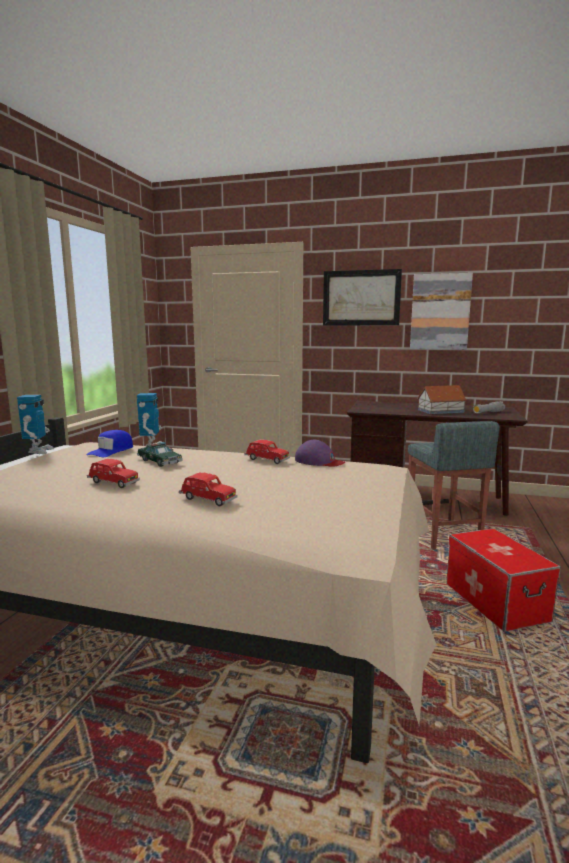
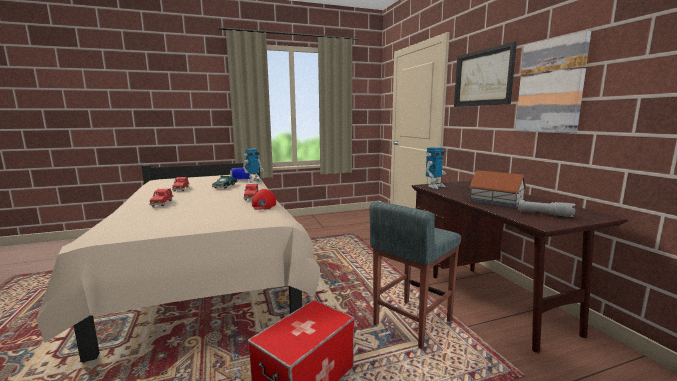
camera: 55 degrees right, 0 degrees up
(38, 451) = (224, 173): toy robot -> toy robot (434, 186)
(318, 461) = (263, 205): purple cap -> red cap

